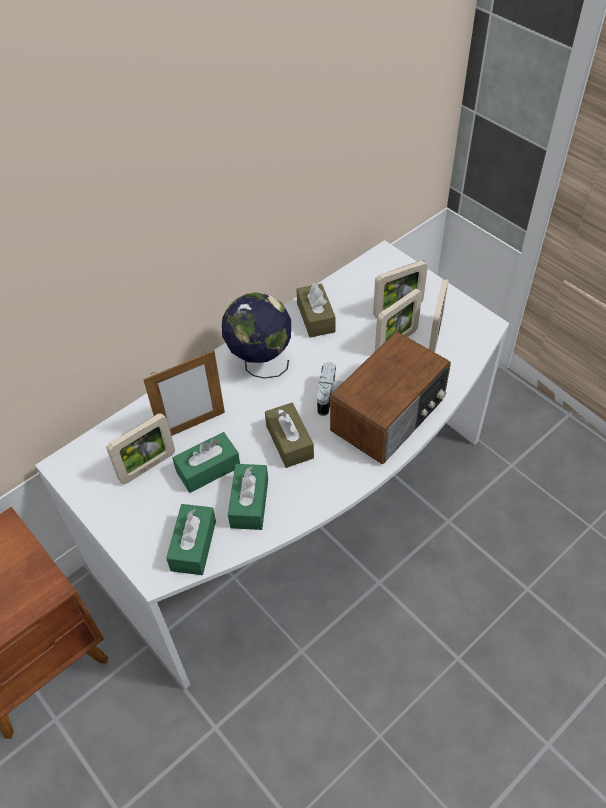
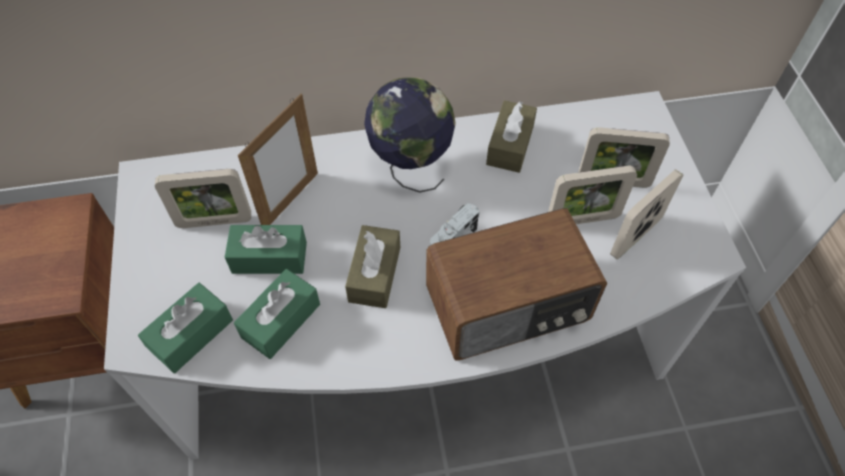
camera: 30 degrees right, 5 degrees up
(193, 426) = (291, 201): picture frame -> picture frame turned 60 degrees counterclockwise

